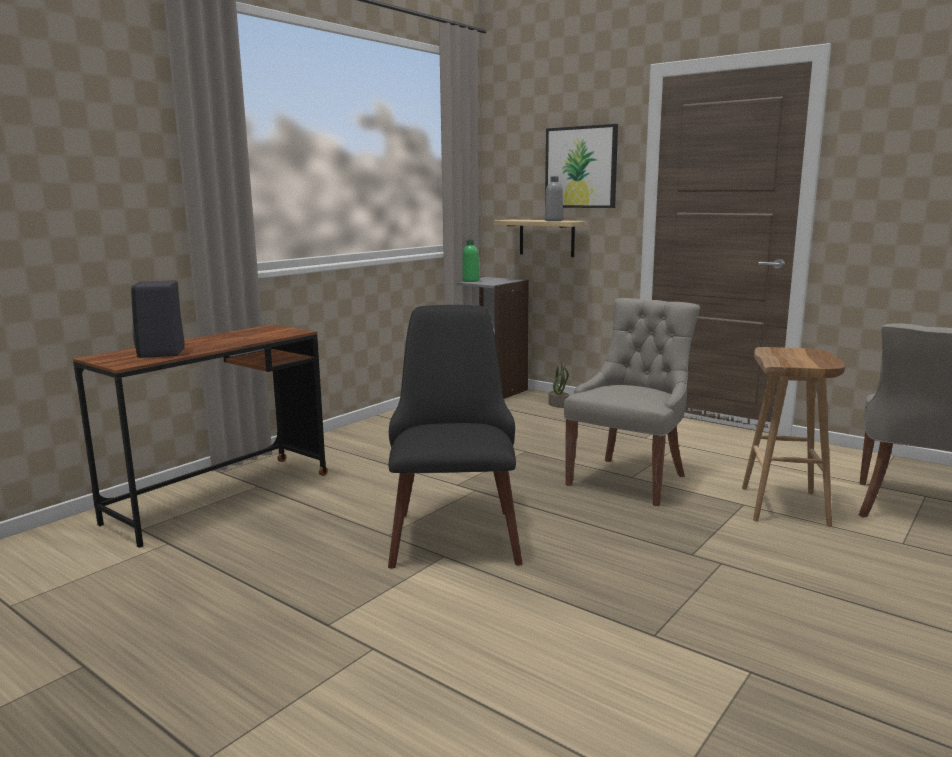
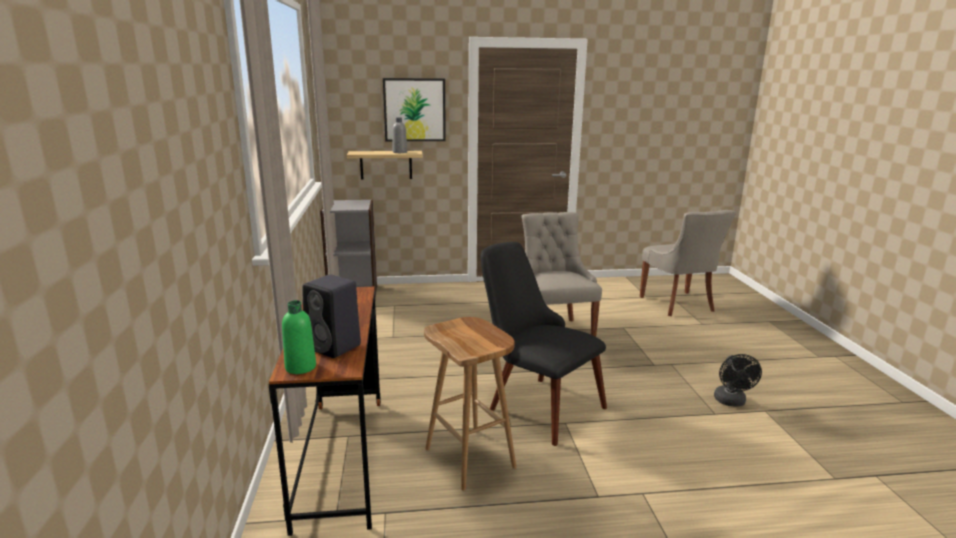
camera: 45 degrees left, 5 degrees up
(470, 281) = (334, 207): green bottle -> green bottle (300, 367)
(559, 405) = (420, 292): potted plant -> none
(714, 637) = (731, 402): none -> black fan
(785, 507) = (639, 322): brown stool -> brown stool (471, 458)

